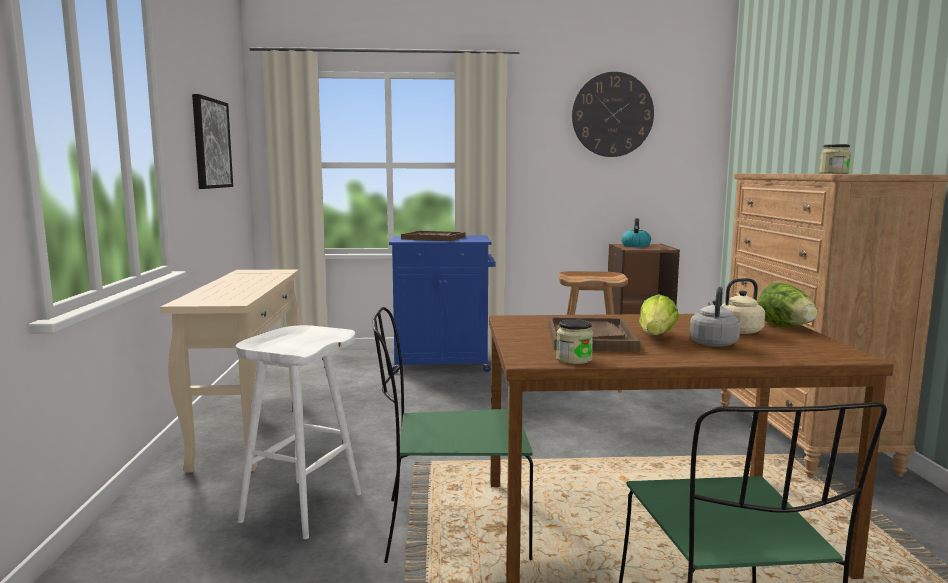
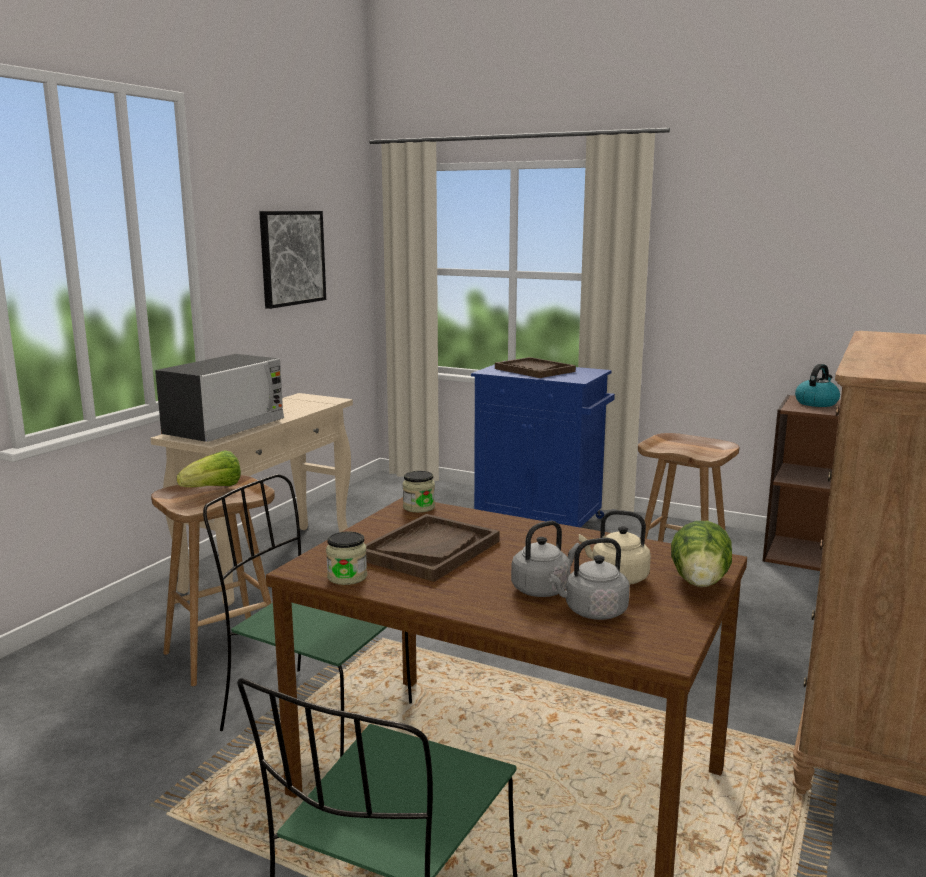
camera: 30 degrees right, 5 degrees up
(226, 293) = (225, 428): none -> microwave
(301, 506) = (224, 653): white stool -> brown stool
(612, 114) = (807, 212): wall clock -> none
(656, 337) = (501, 565): lettuce -> lettuce (214, 489)
(769, 348) = (592, 612): none -> grey kettle
(833, 173) = (874, 367): jar -> jar (419, 507)

